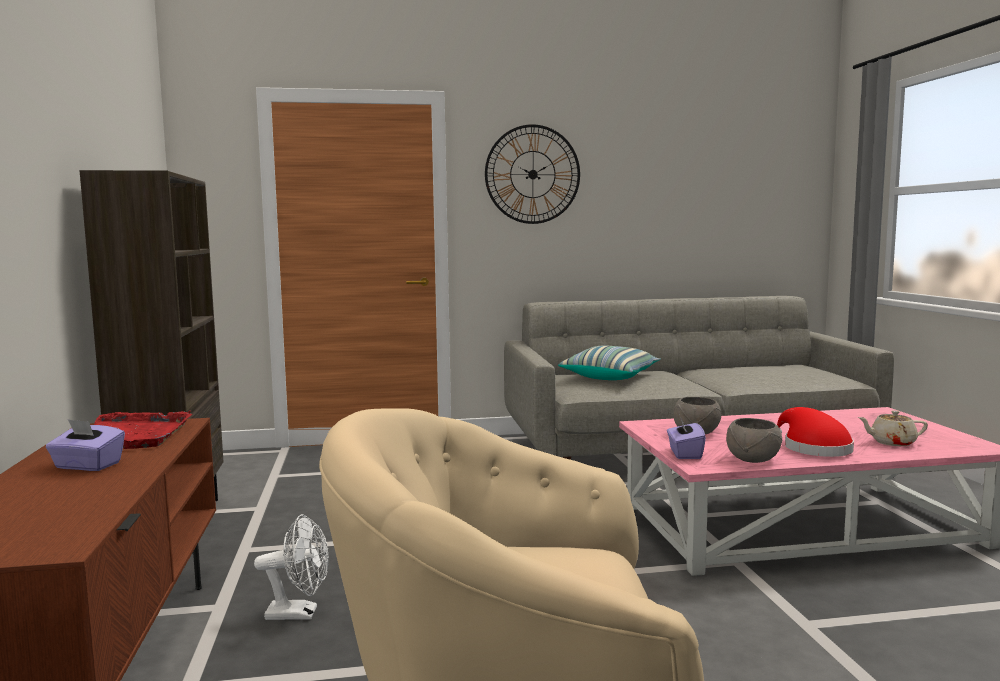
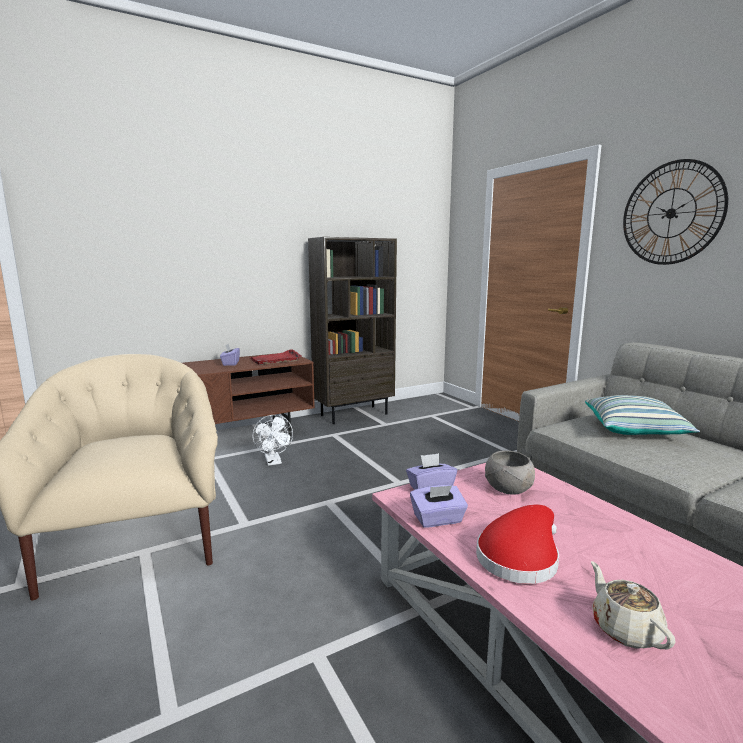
camera: 70 degrees right, 5 degrees up
(751, 460) = (438, 520): grey bowl -> purple tissue box

